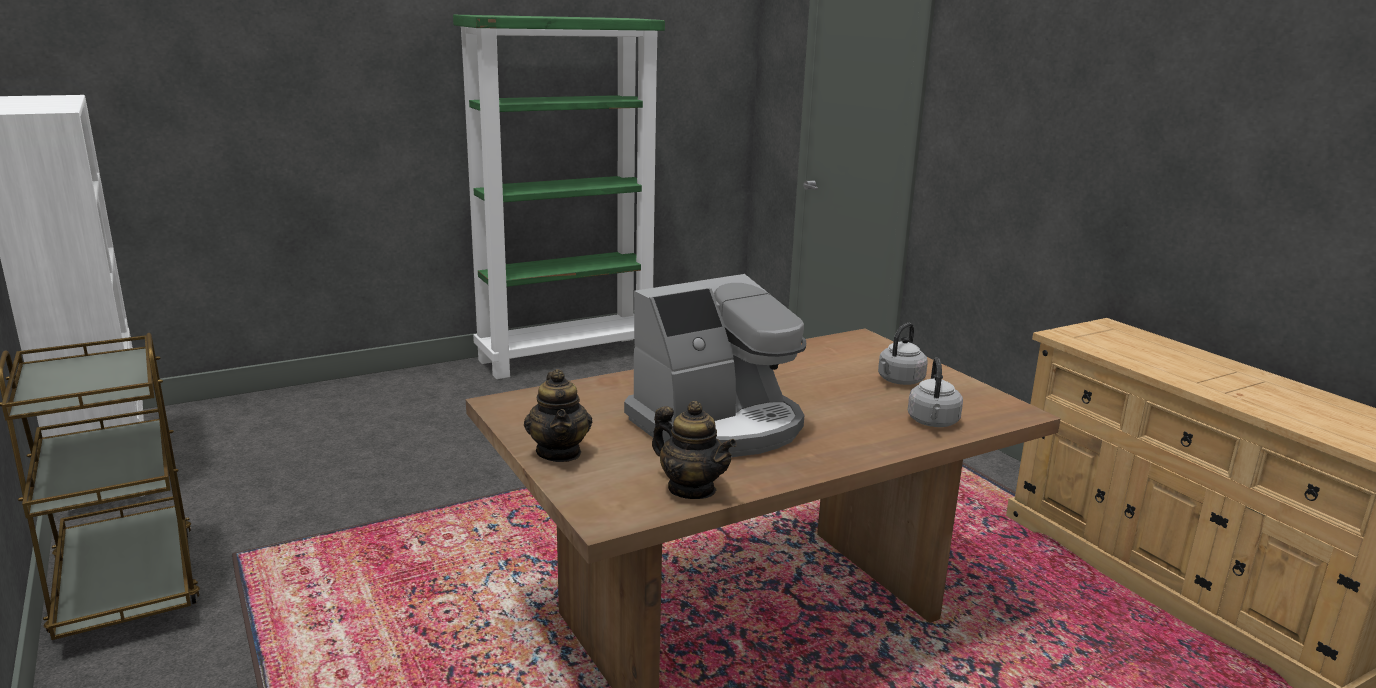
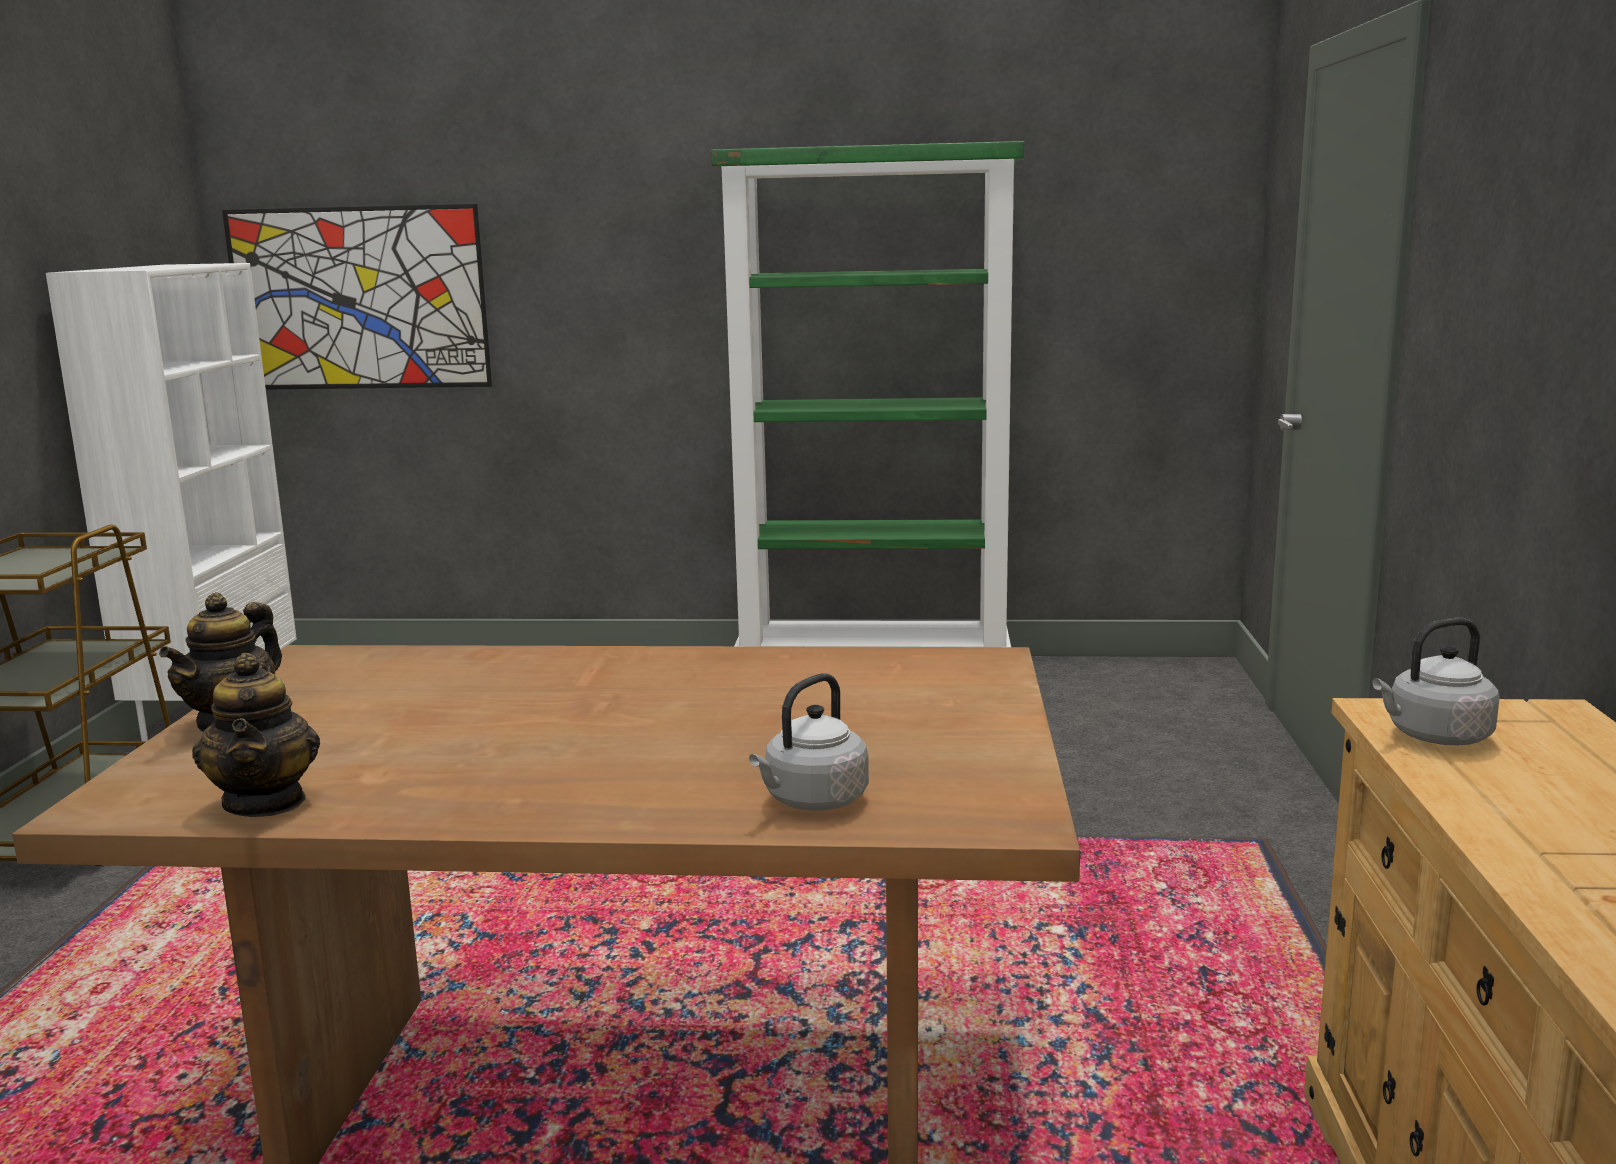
camera: 35 degrees right, 5 degrees down
(152, 119) = (359, 298): none -> picture
(718, 425) = (489, 733): coffee machine -> none
(899, 381) = (902, 730): grey kettle -> grey kettle (1434, 737)

